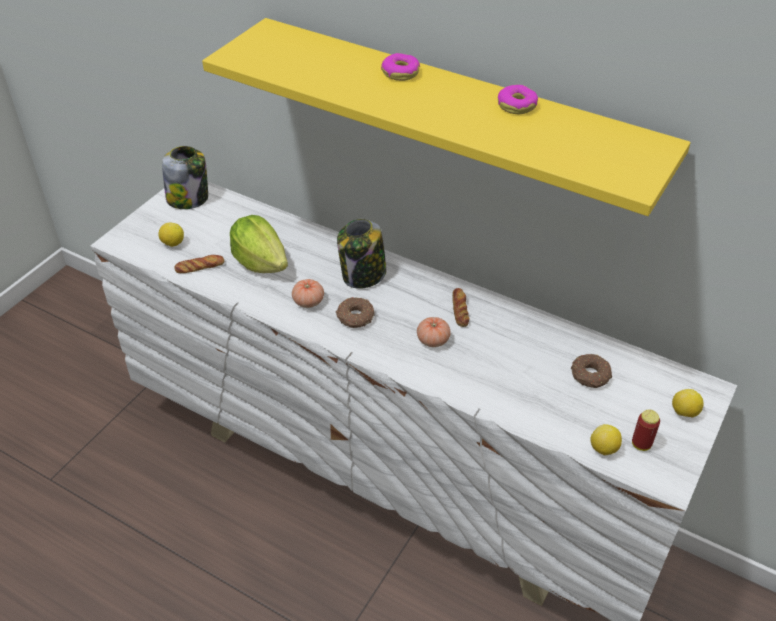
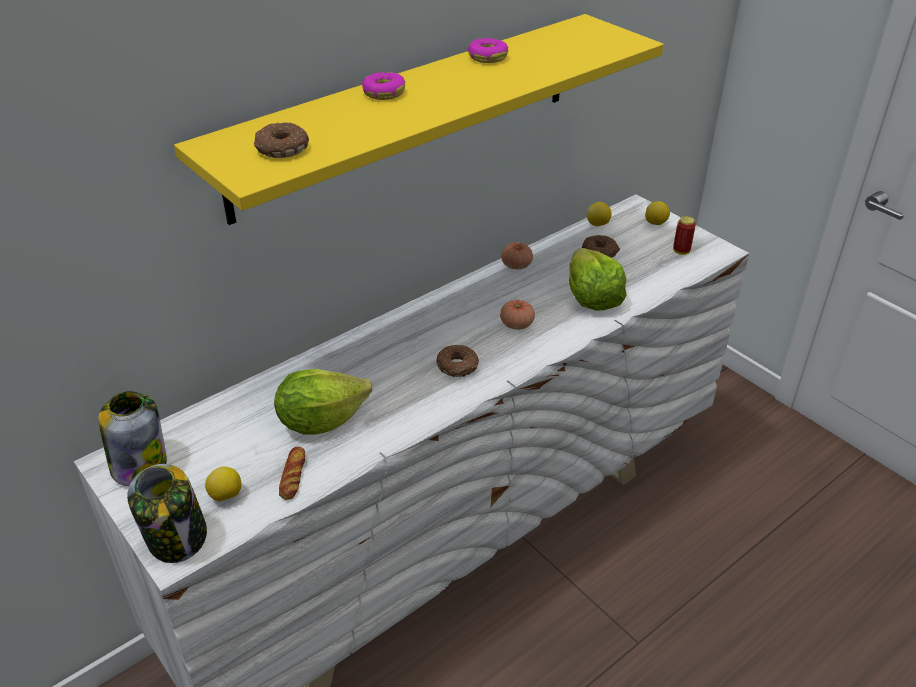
camera: 70 degrees left, 5 degrees down
(277, 56) = (281, 149): none -> donut
(308, 301) = (413, 395): tomato -> tomato (516, 265)
(363, 275) = (396, 347): jar -> jar (177, 538)
(460, 310) = (484, 298): bread -> none
(506, 384) = (592, 297): none -> lettuce
(604, 449) = (681, 269): lemon -> lemon (598, 224)

